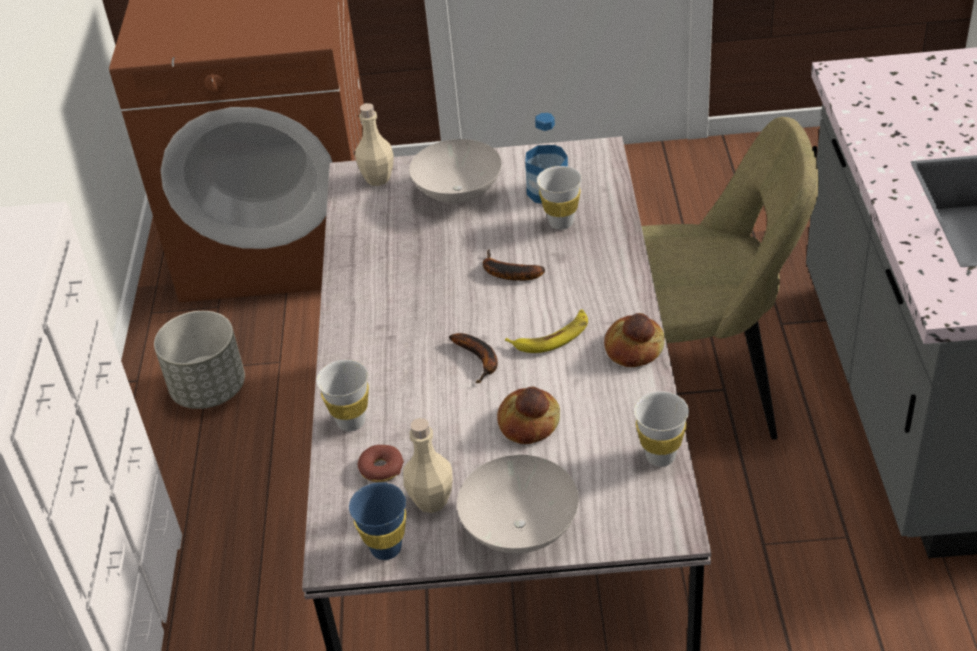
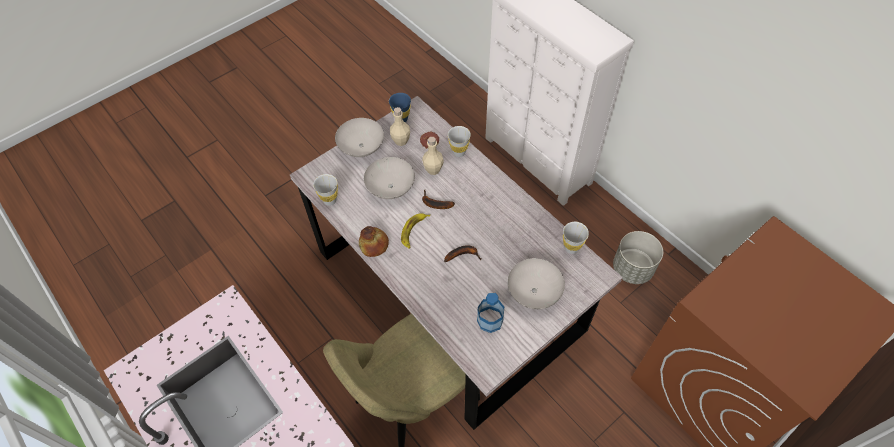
camera: 140 degrees right, 15 degrees up
(378, 179) = (585, 279): beige bottle -> beige bottle (433, 169)
(528, 422) = (391, 187): bread -> white bowl
(561, 222) = (464, 302): white cup -> white cup (571, 248)

